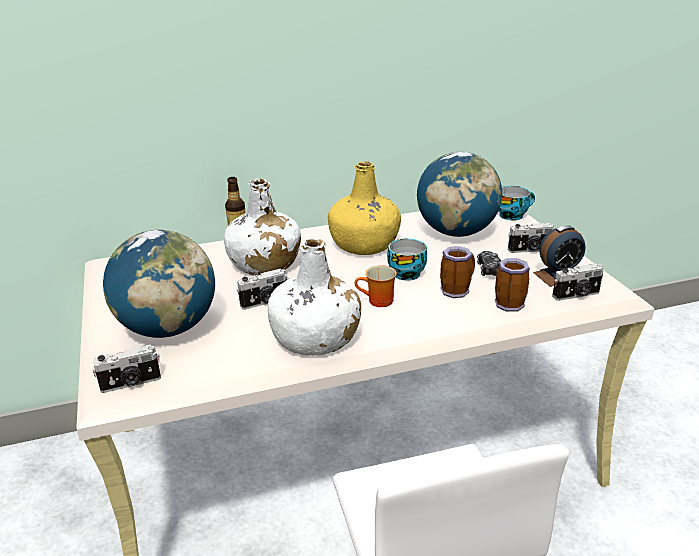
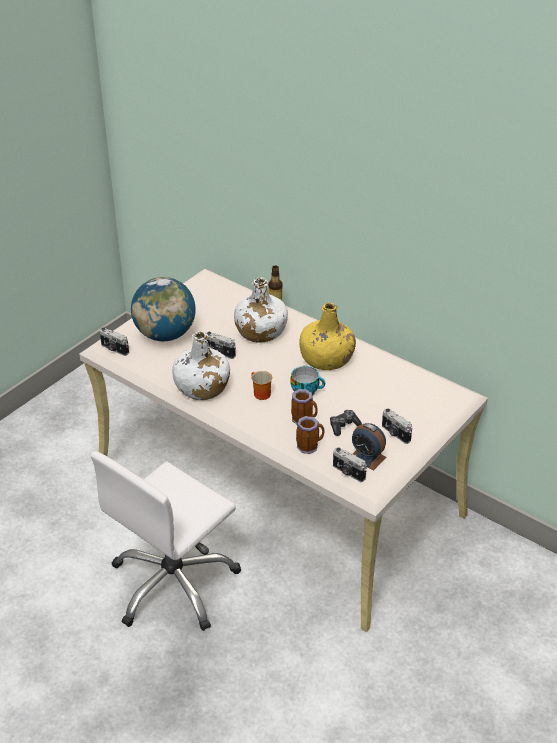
camera: 55 degrees right, 10 degrees up
(456, 232) = (387, 391): globe -> none
(512, 215) = (447, 408): cup -> none

